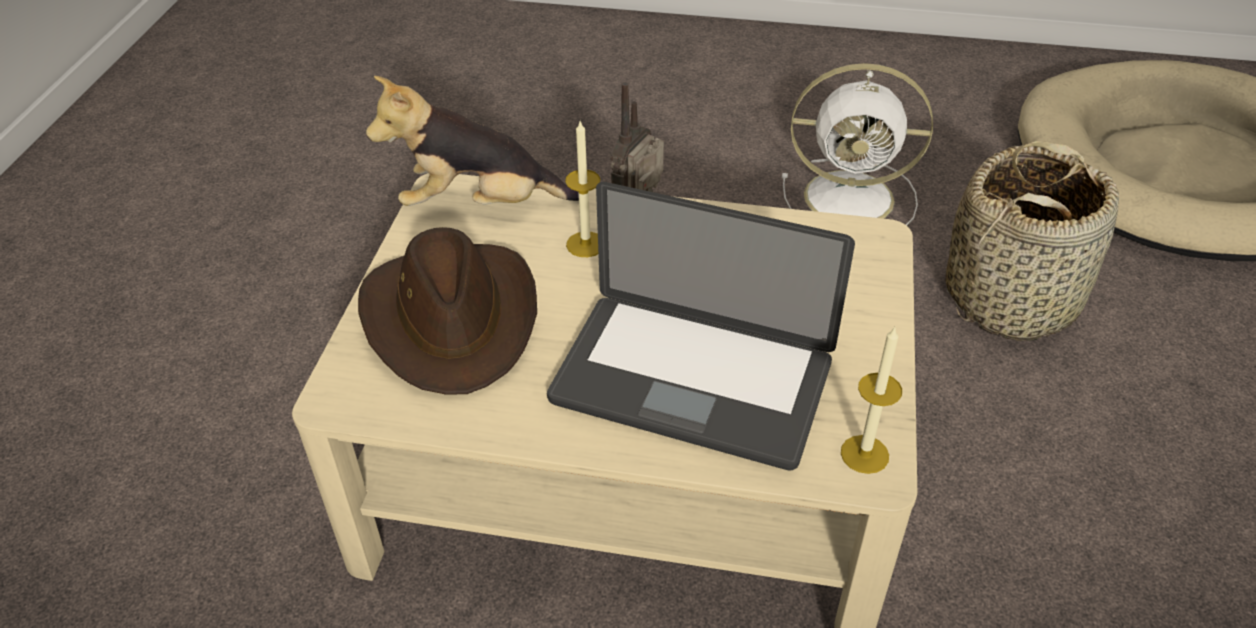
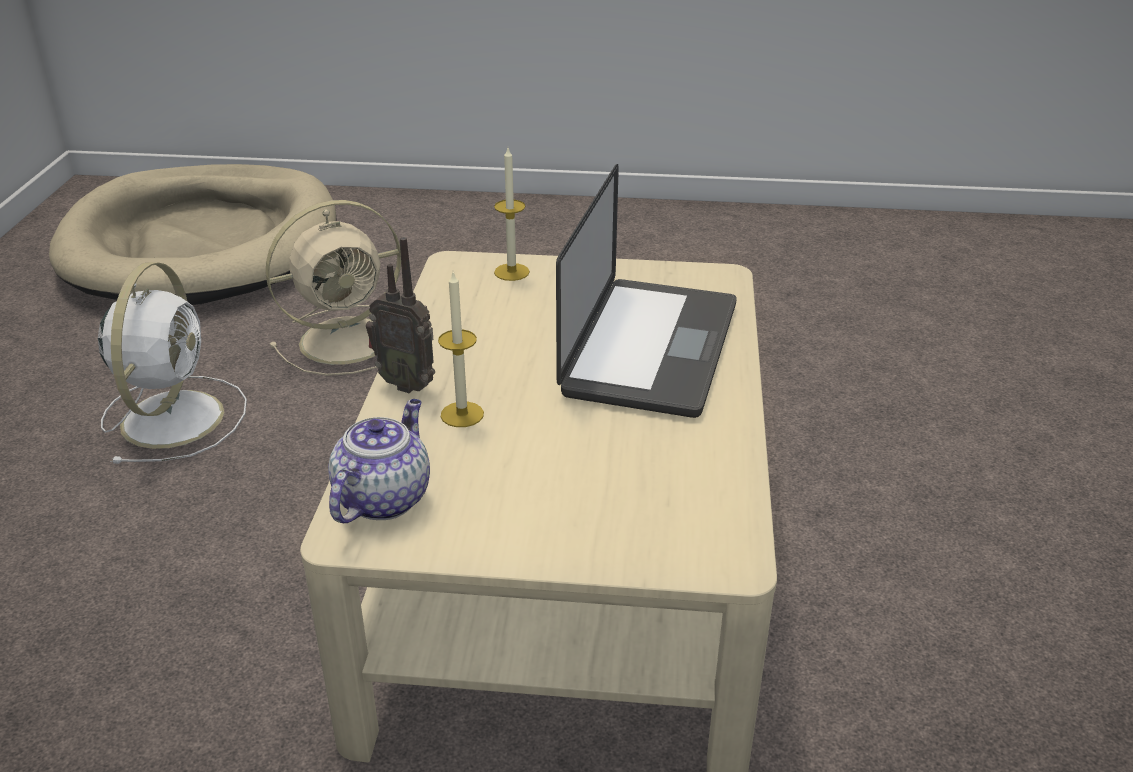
camera: 95 degrees left, 10 degrees down
(453, 318) = (591, 493): brown hat -> none
(479, 205) = (383, 497): plush toy -> teapot
(864, 454) = (706, 279): candle -> candle (511, 272)
(1011, 297) = (349, 340): basket -> beige fan

